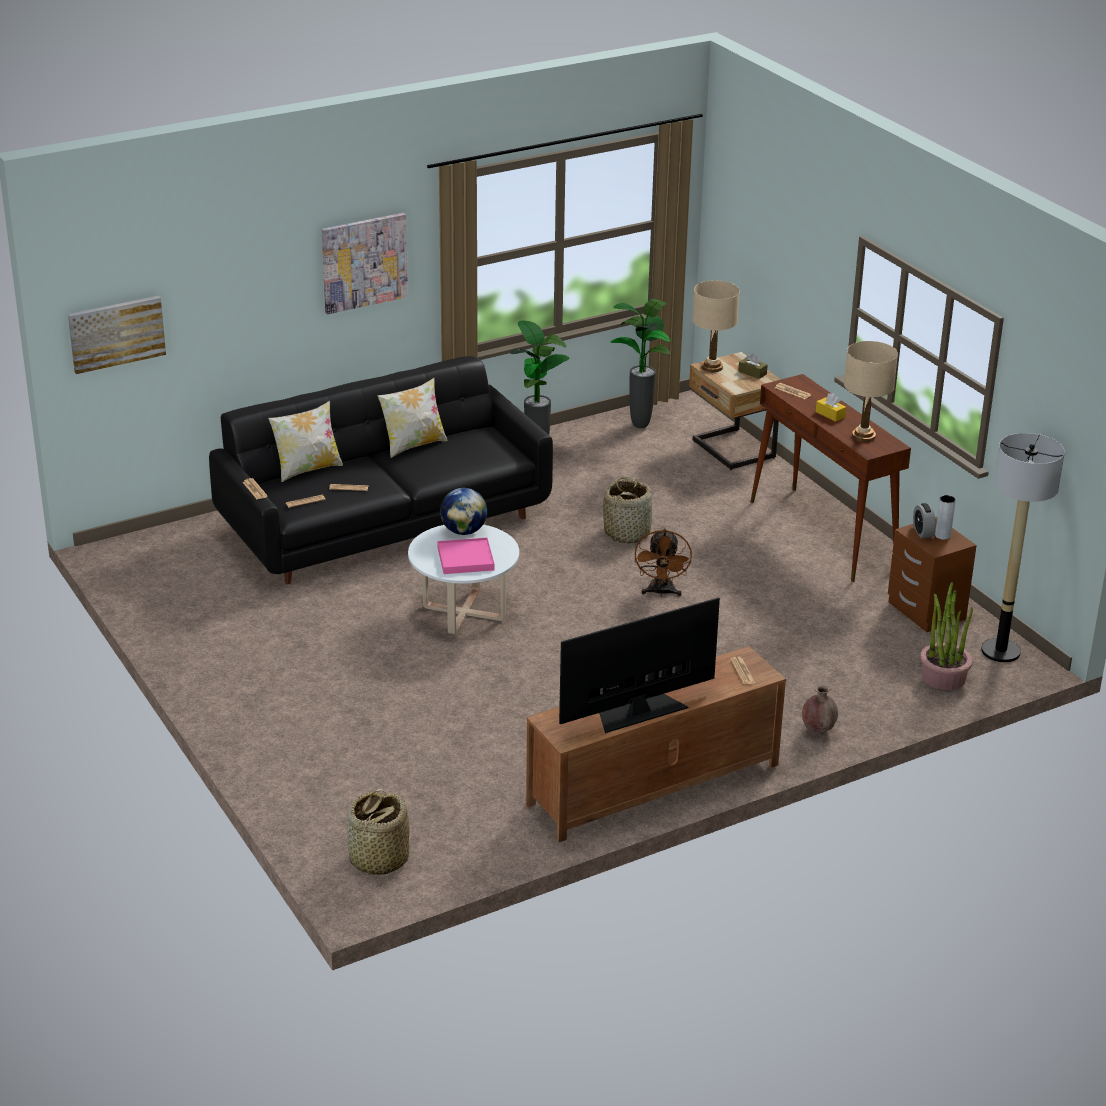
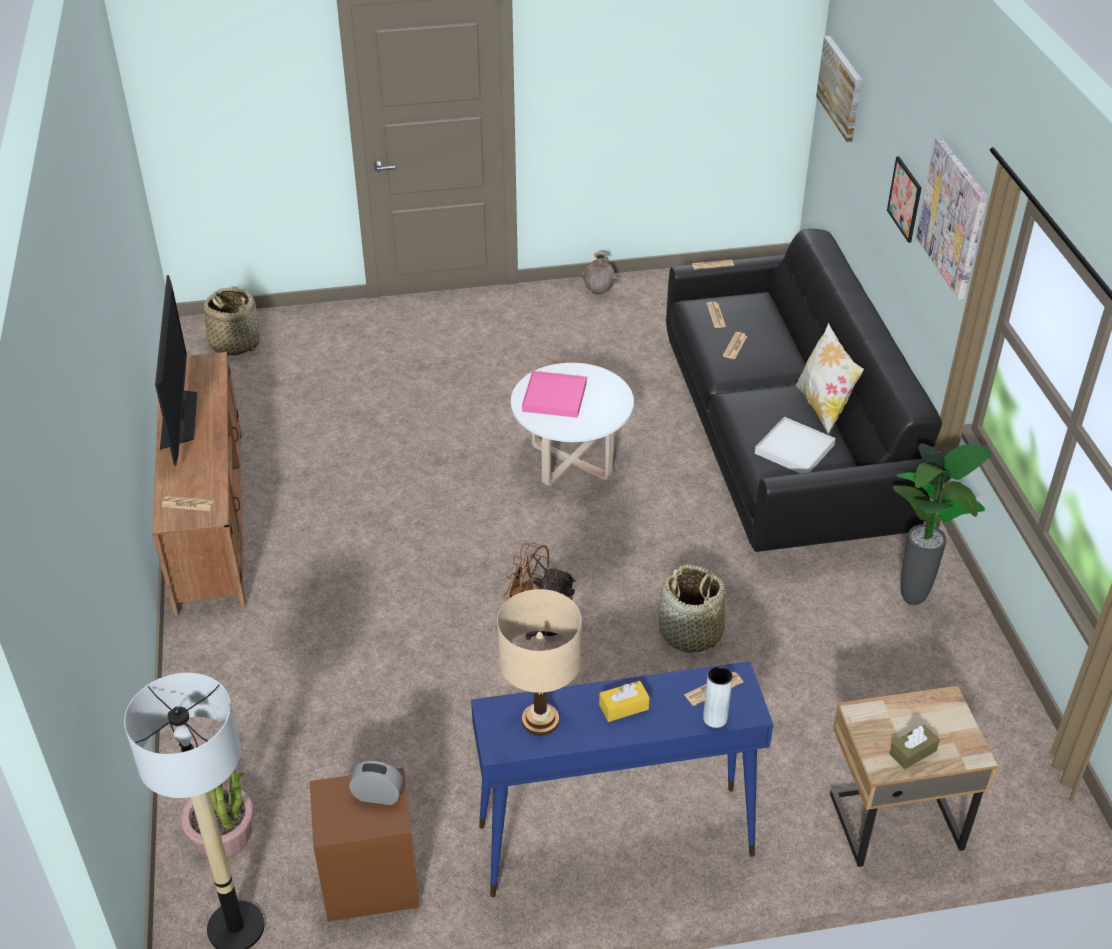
camera: 110 degrees right, 10 degrees up
(284, 312) = (905, 199): none -> picture
(307, 469) = (788, 328): pillow -> none
(463, 531) = (611, 407): globe -> none
(474, 450) = (794, 449): none -> white tray
(638, 426) = (991, 731): potted plant -> none
(712, 367) = (940, 707): beige table lamp -> none
(818, 730) = (205, 669): brown vase -> brown vase (599, 292)
(823, 534) = (614, 841): brown console table -> blue console table
(942, 535) = (357, 816): grey vase -> grey vase (715, 718)

